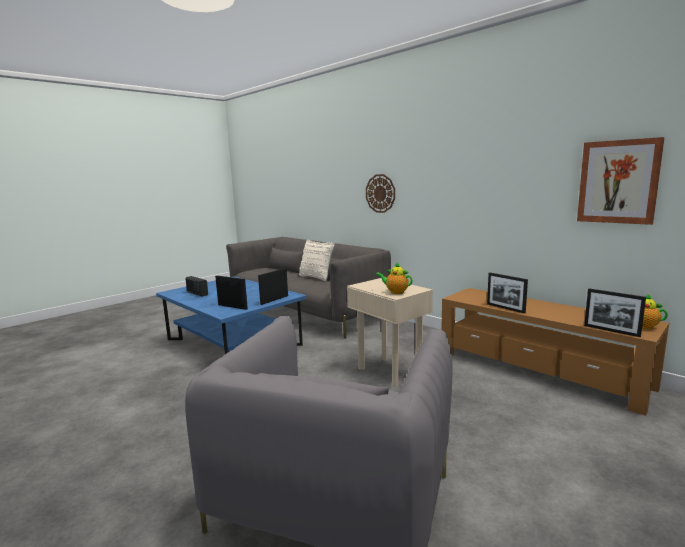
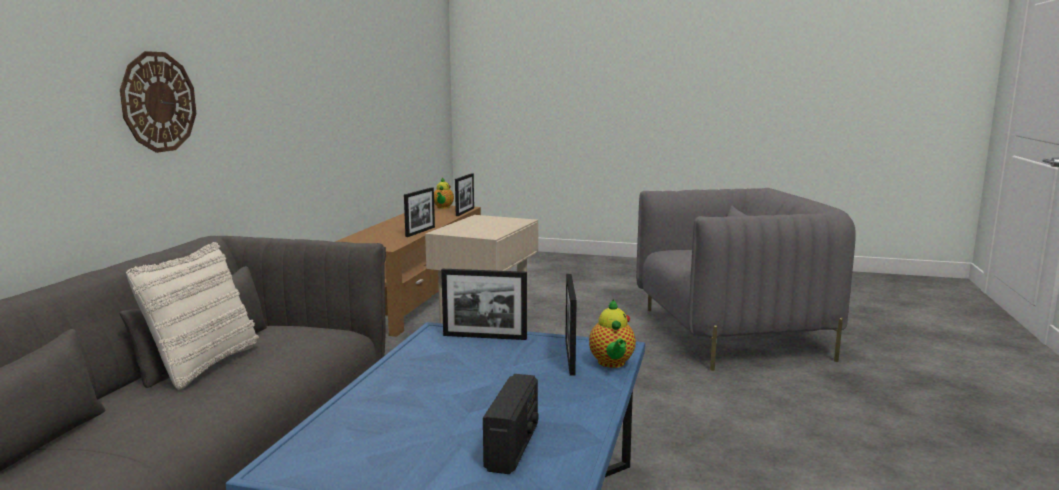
camera: 120 degrees left, 0 degrees up
(395, 292) = (506, 221): teapot -> teapot (612, 363)
(618, 182) = (391, 78): picture -> none

